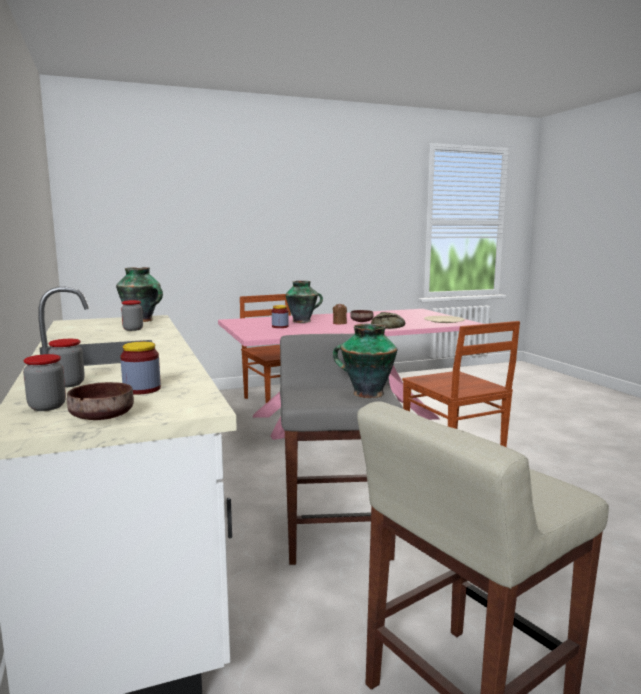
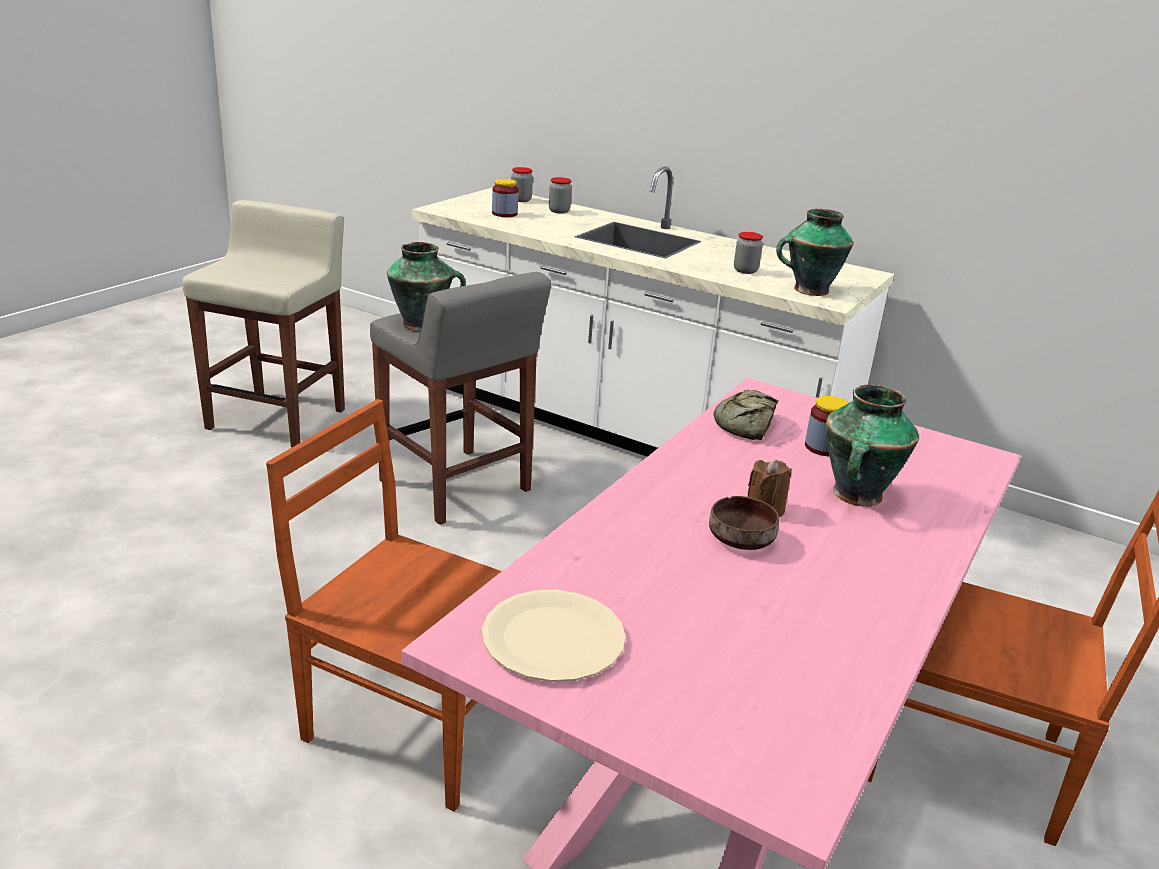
camera: 140 degrees right, 15 degrees up
(104, 417) = (475, 199): brown bowl -> none
(389, 326) = (631, 522): bread -> bread (746, 424)

